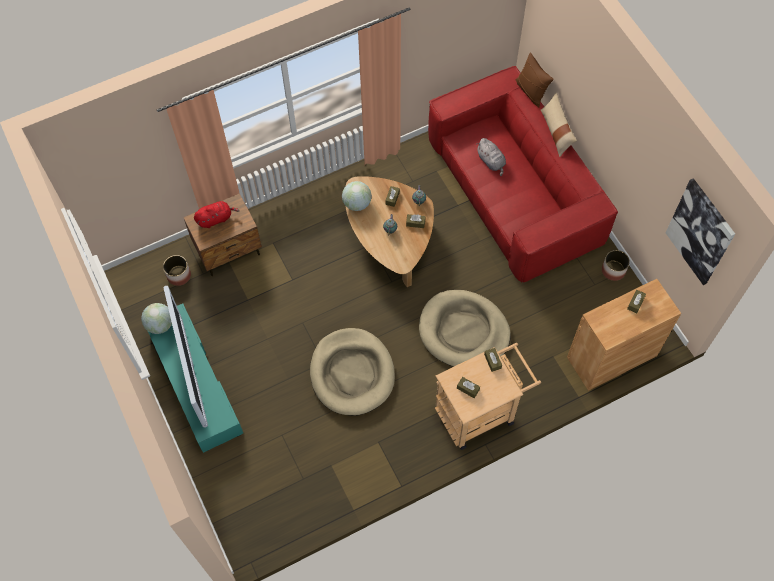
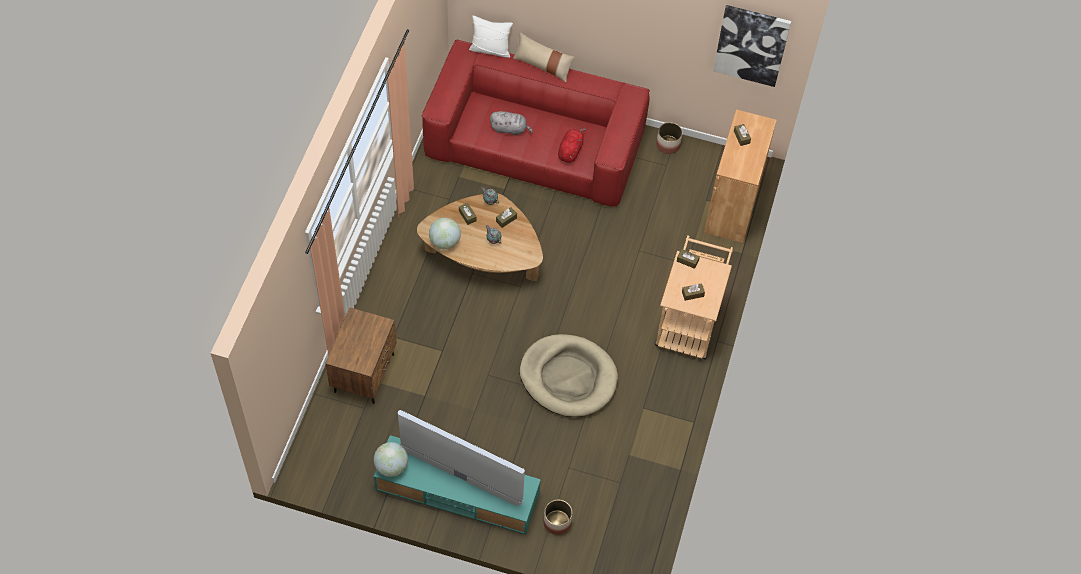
camera: 50 degrees left, 5 degrees down
(178, 275) = (345, 427): planter -> planter (557, 522)
(216, 219) = (354, 342): red plush toy -> red plush toy (570, 151)
(464, 332) = (614, 277): beige dog bed -> none
(531, 91) = (490, 49): brown pillow -> white pillow

